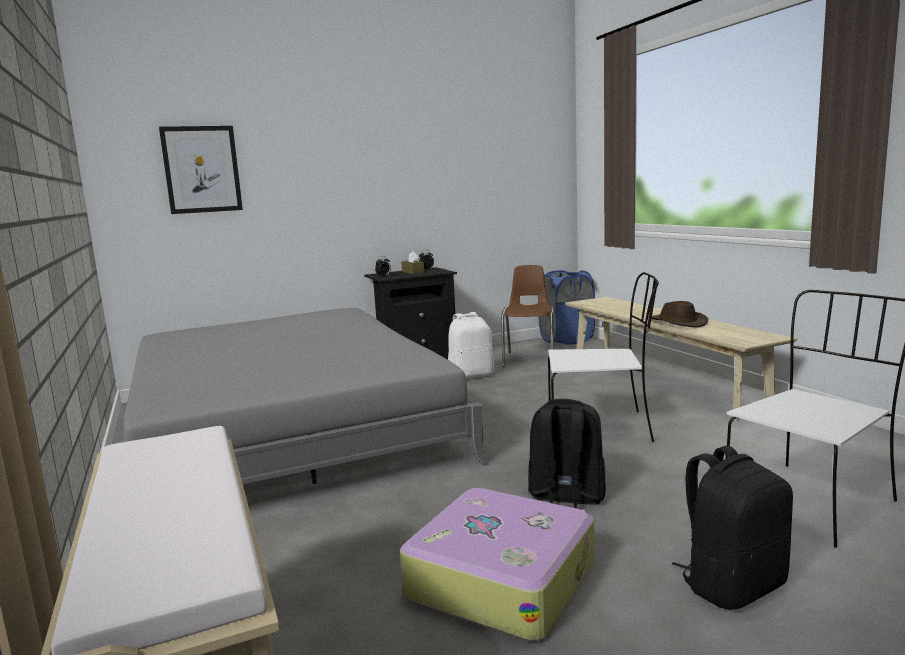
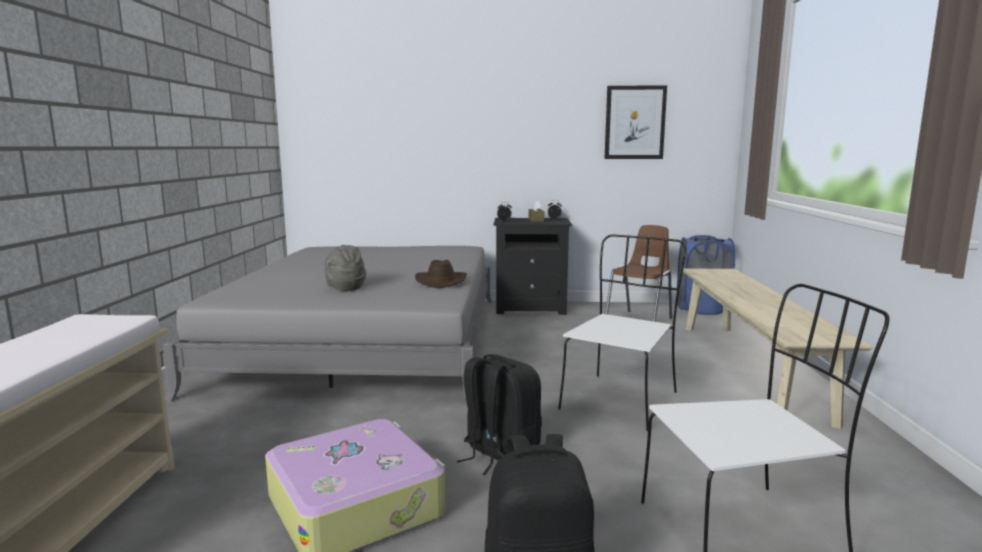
camera: 25 degrees right, 0 degrees up
(201, 169) = (364, 115): picture -> picture (634, 122)
(297, 367) = (345, 287): none -> grey hat
(471, 375) = (566, 326): white backpack -> none
(601, 427) = (620, 400): white chair -> white chair turned 90 degrees counterclockwise
(676, 323) = (758, 306): brown hat -> brown hat (441, 281)

